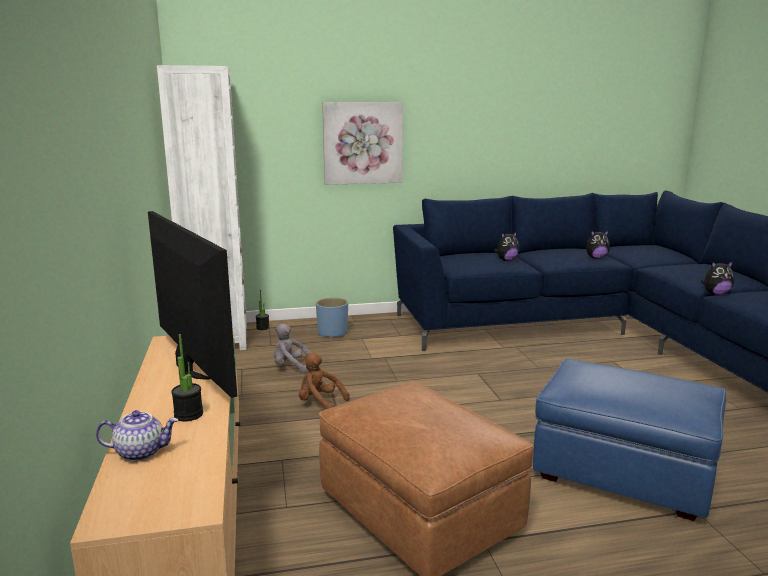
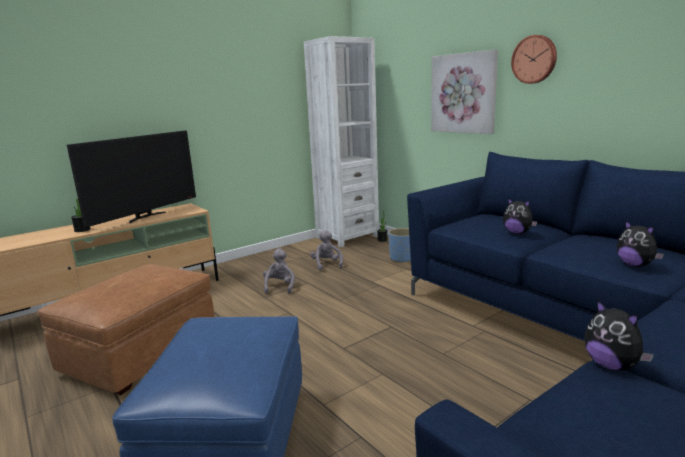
camera: 65 degrees right, 0 degrees up
(141, 452) = (41, 233): teapot -> none
(320, 402) = (280, 287): brown plush toy -> grey plush toy
(438, 114) = (534, 59): none -> wall clock

